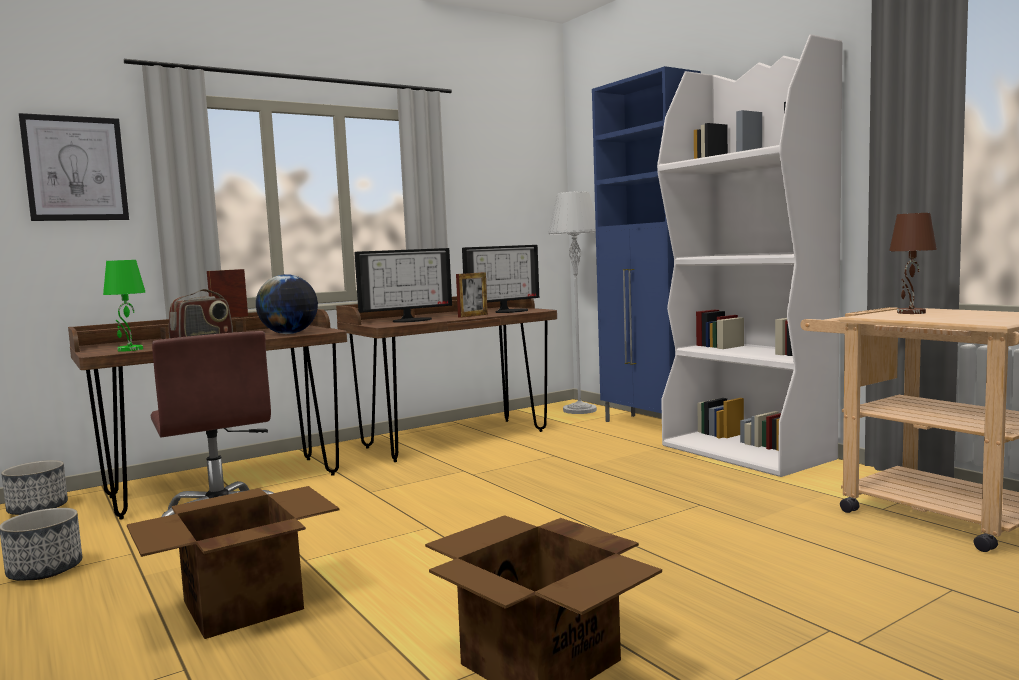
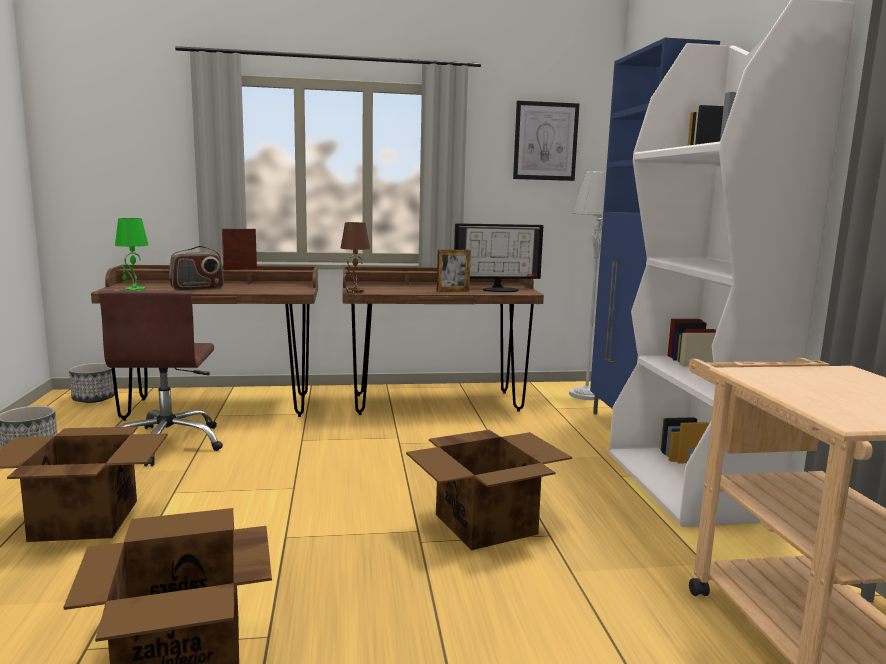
camera: 25 degrees right, 5 degrees up
(75, 168) = (142, 138): picture -> picture (545, 141)
(289, 334) = (268, 290): globe -> none
(411, 320) = (393, 288): monitor -> none
(642, 509) = (487, 524): none -> cardboard box
(911, 313) = (814, 377): brown table lamp -> brown table lamp (354, 291)

